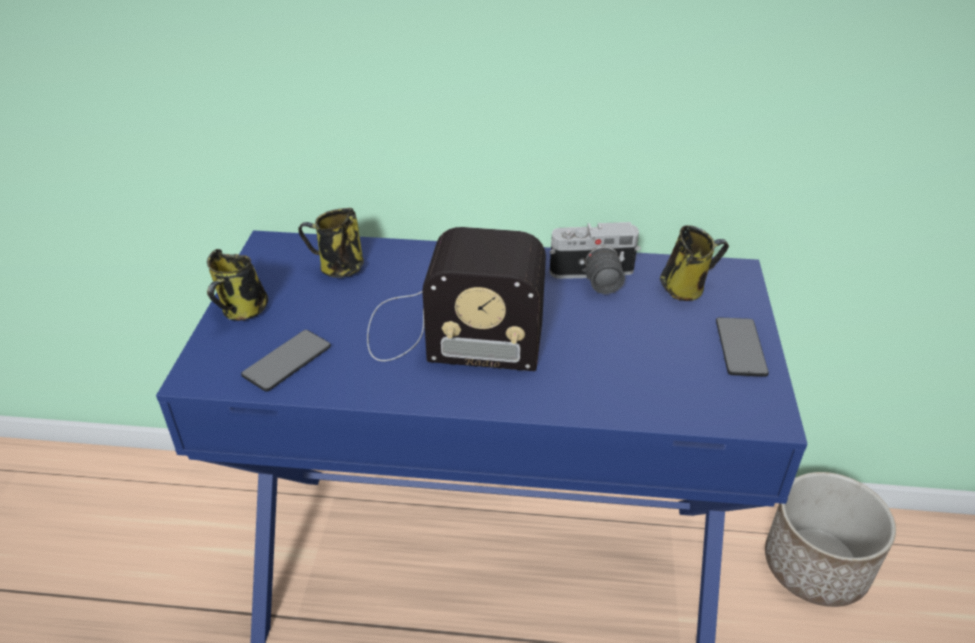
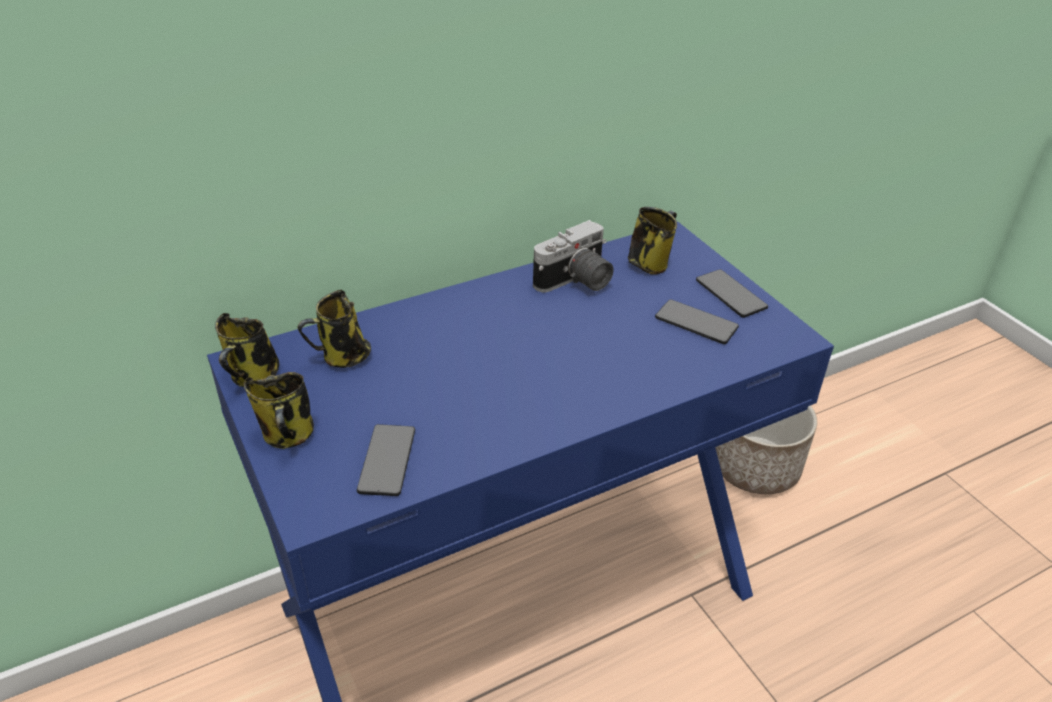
camera: 35 degrees left, 0 degrees up
(264, 258) = (252, 377): none -> mug
(447, 333) = (505, 374): radio -> none
(673, 360) = (696, 323): none -> phone

